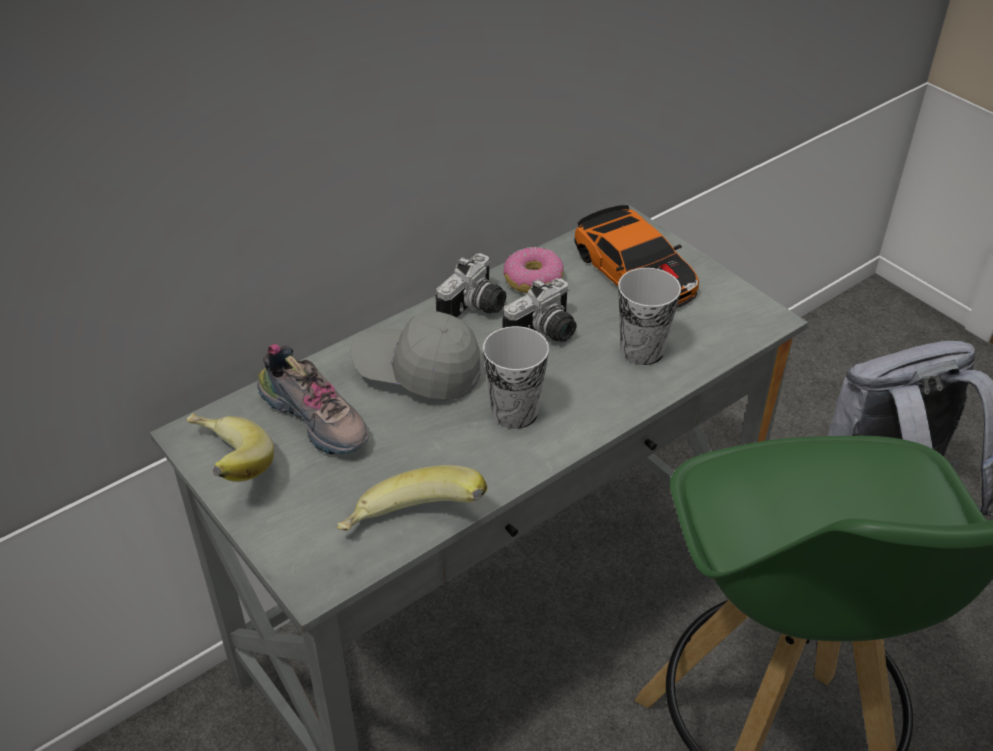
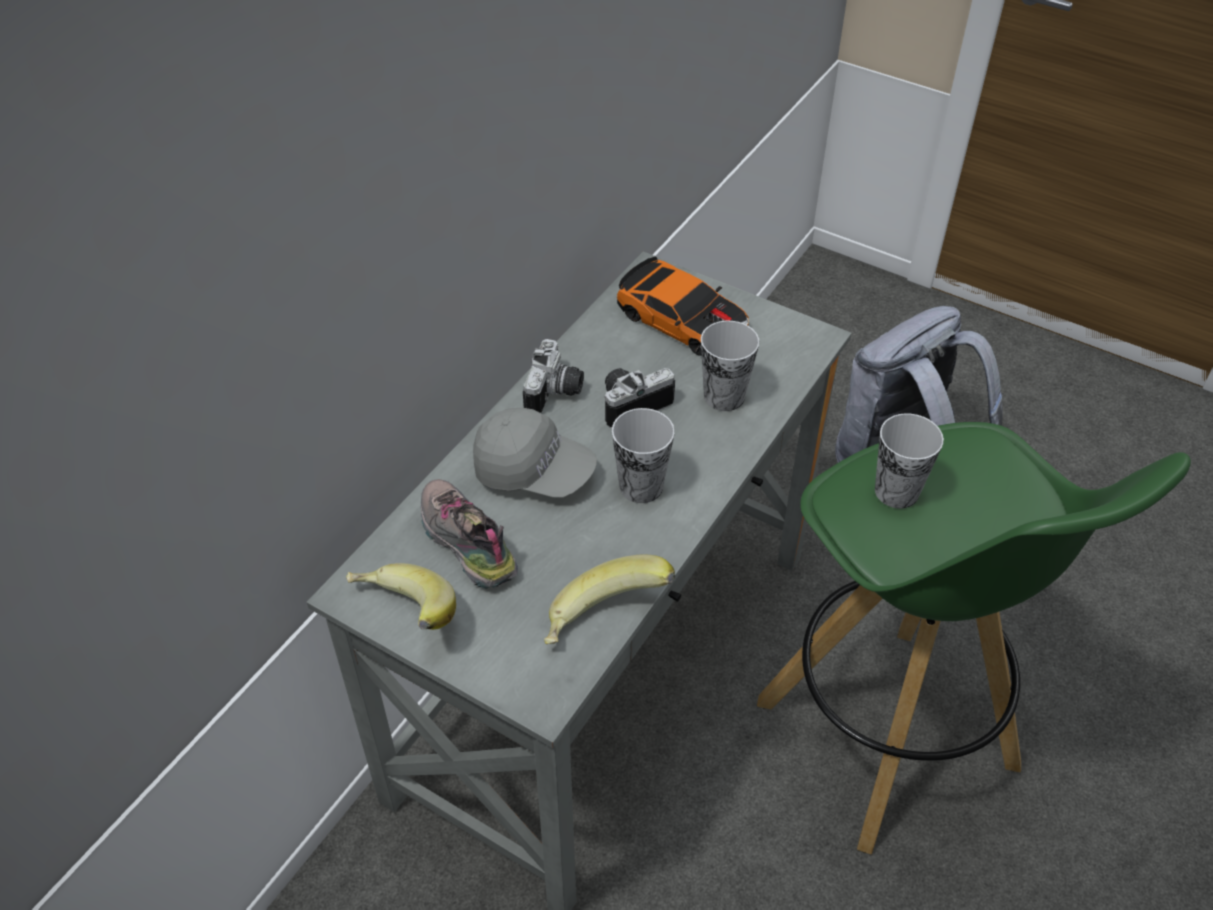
camera: 20 degrees left, 5 degrees up
(318, 419) = (464, 543): shoe -> shoe turned 150 degrees counterclockwise
(418, 372) = (534, 471): grey cap -> grey cap turned 150 degrees counterclockwise
(533, 279) = (594, 350): donut -> none
(545, 334) = (631, 403): camera -> camera turned 150 degrees counterclockwise
(783, 486) = (896, 491): none -> cup

